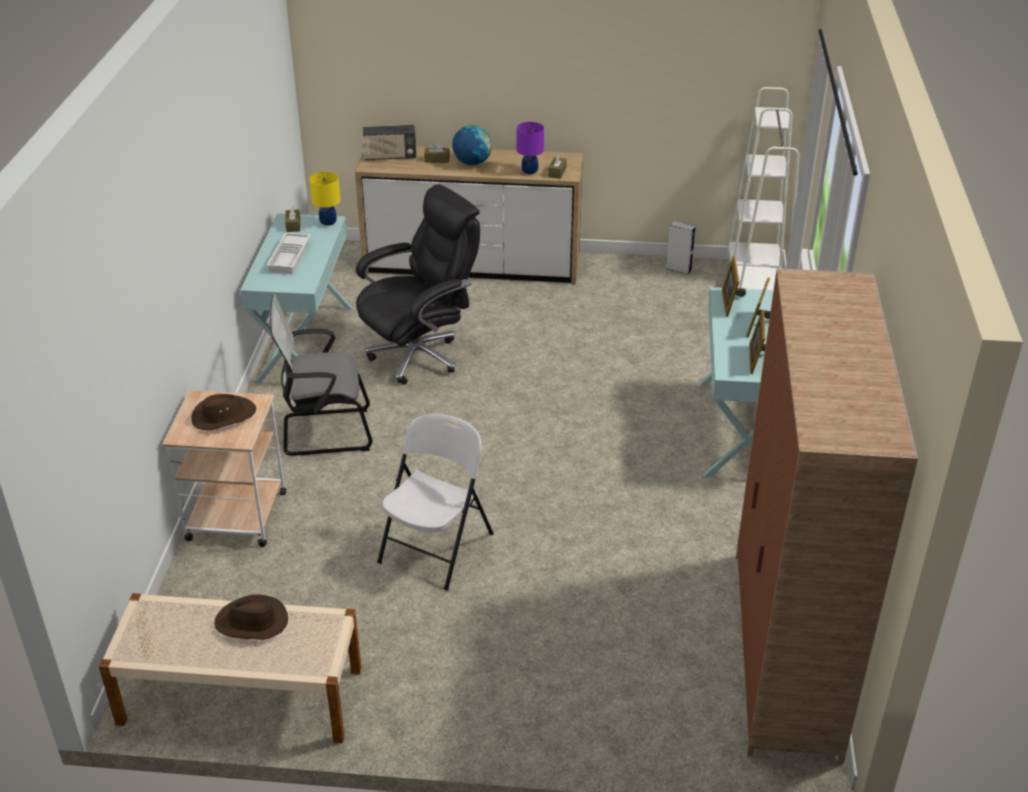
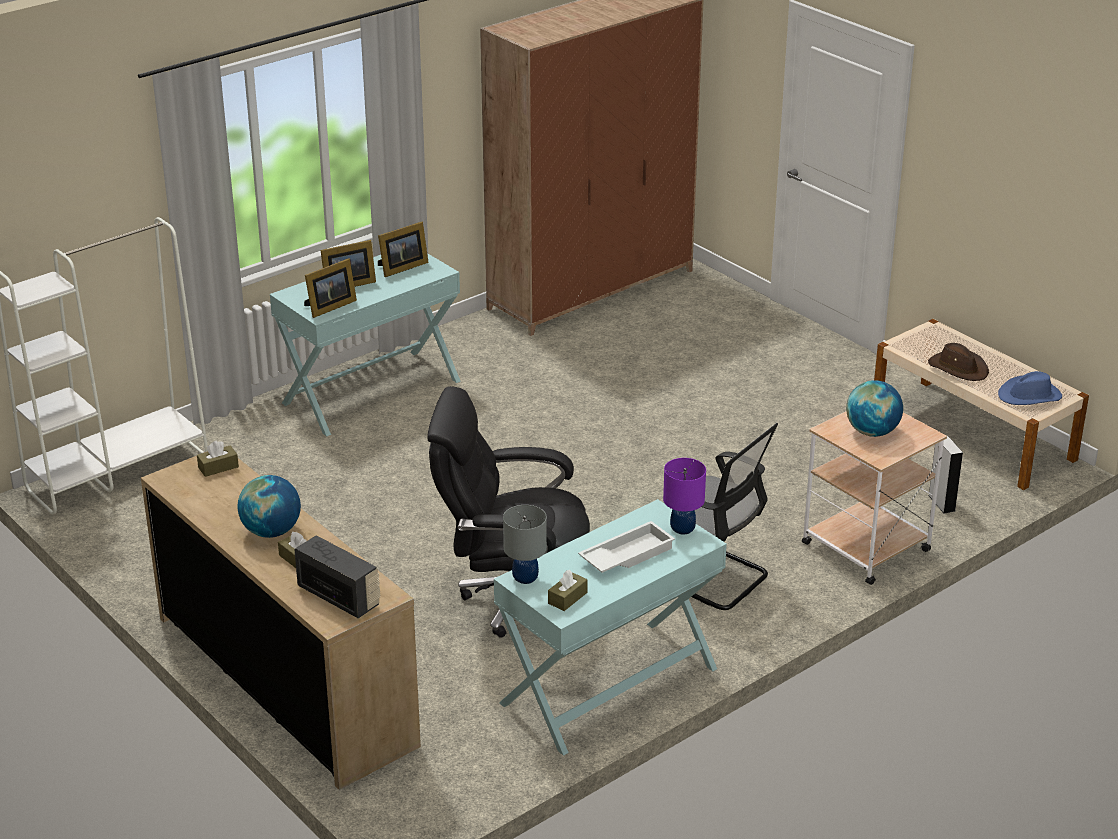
camera: 135 degrees left, 5 degrees down
(157, 627) = (1030, 396): none -> blue hat
(223, 416) = (872, 432): brown hat -> globe
(328, 223) = (525, 578): yellow table lamp -> grey table lamp
(436, 548) = (729, 442): white chair -> none
(530, 172) = (241, 483): purple table lamp -> purple table lamp (681, 529)
(678, 269) = (115, 539): grey speaker -> grey speaker (941, 503)

